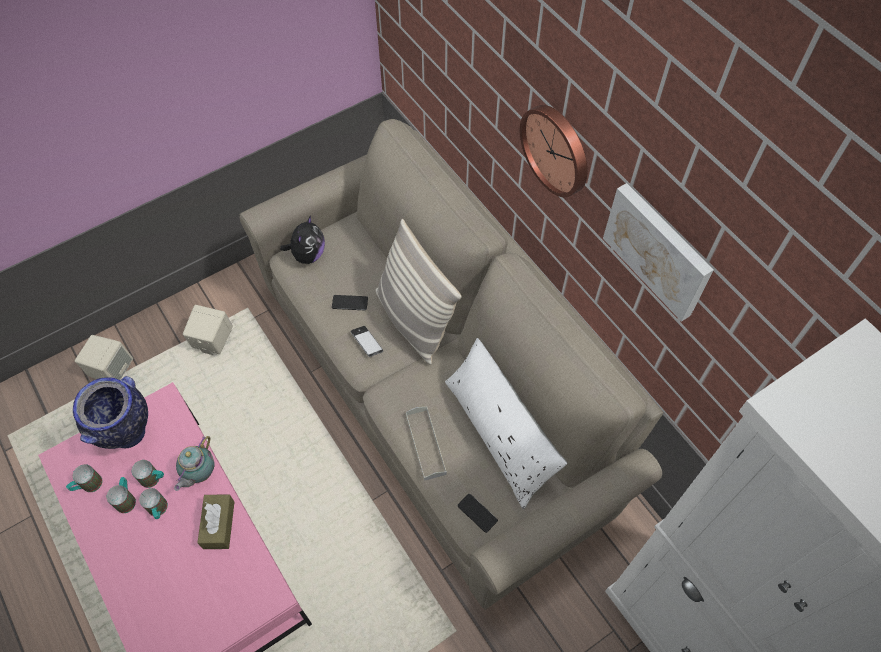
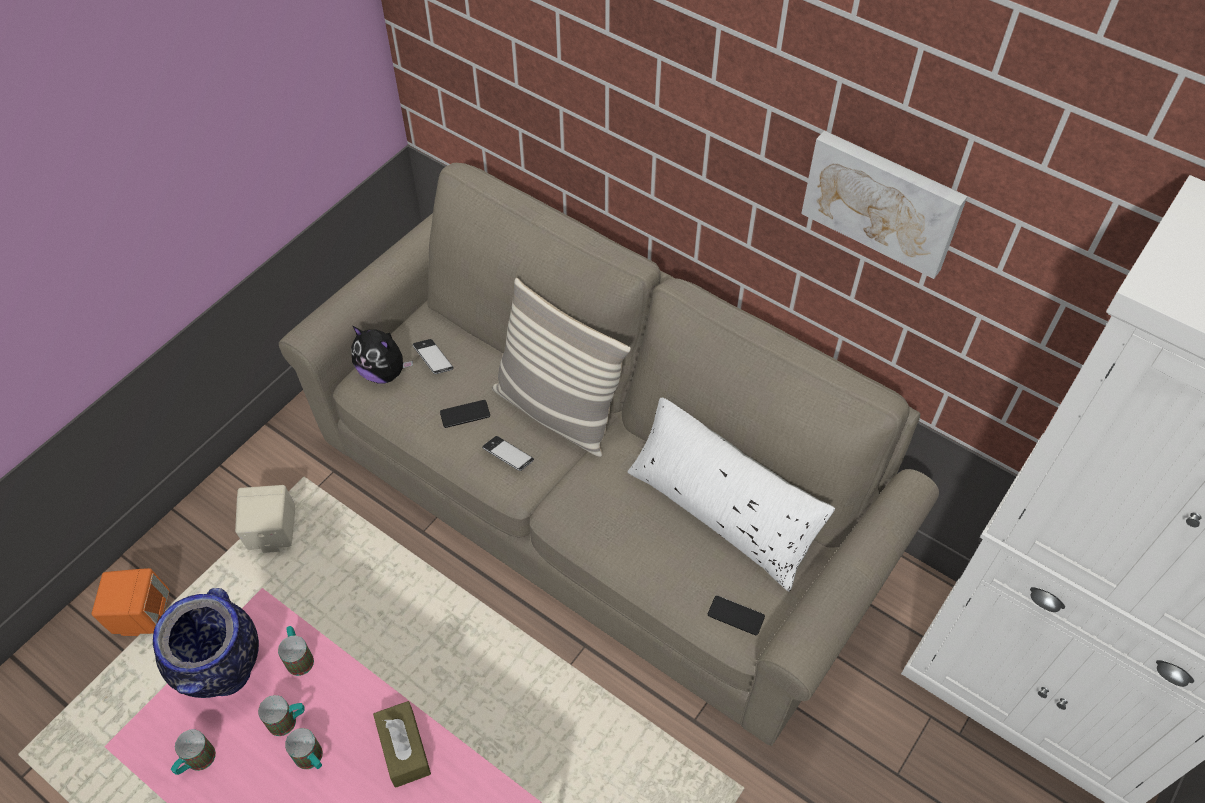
camera: 20 degrees left, 5 degrees down
(112, 370) = (143, 617): beige speaker -> orange speaker
(126, 498) = (259, 760): mug -> mug (299, 656)
(199, 474) = (350, 693): teapot -> none
(308, 255) = (384, 372): plush toy -> plush toy turned 120 degrees clockwise
(344, 255) = (433, 359): none -> phone
(425, 444) = (636, 554): grey tray -> none
(557, 149) = (711, 123): wall clock -> none

